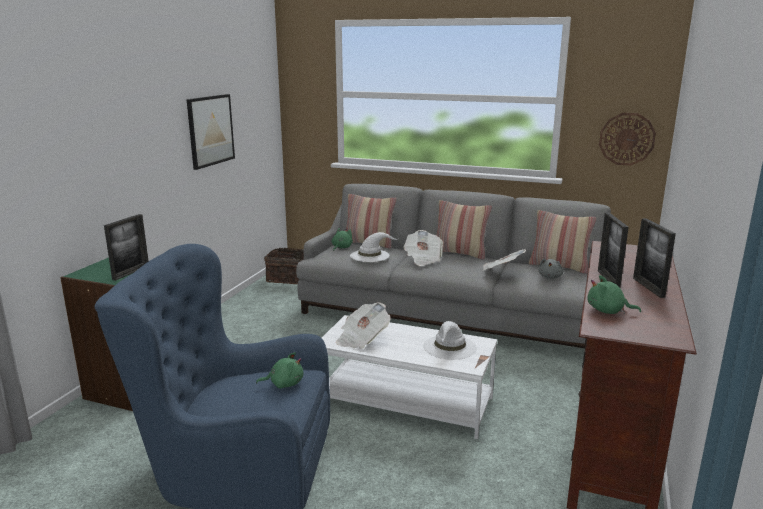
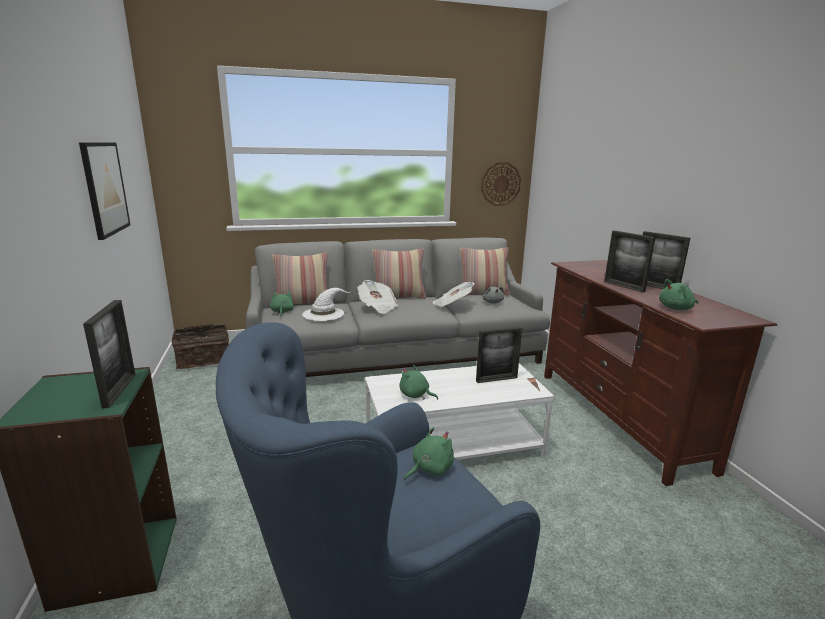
camera: 35 degrees left, 0 degrees up
(362, 339) = (415, 395): newspaper -> green plush toy
(450, 347) = (496, 379): white hat -> picture frame

